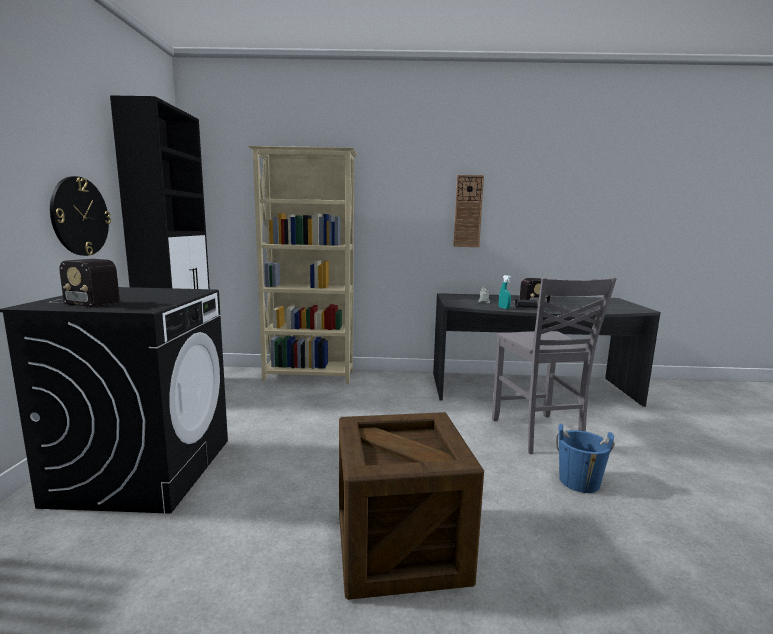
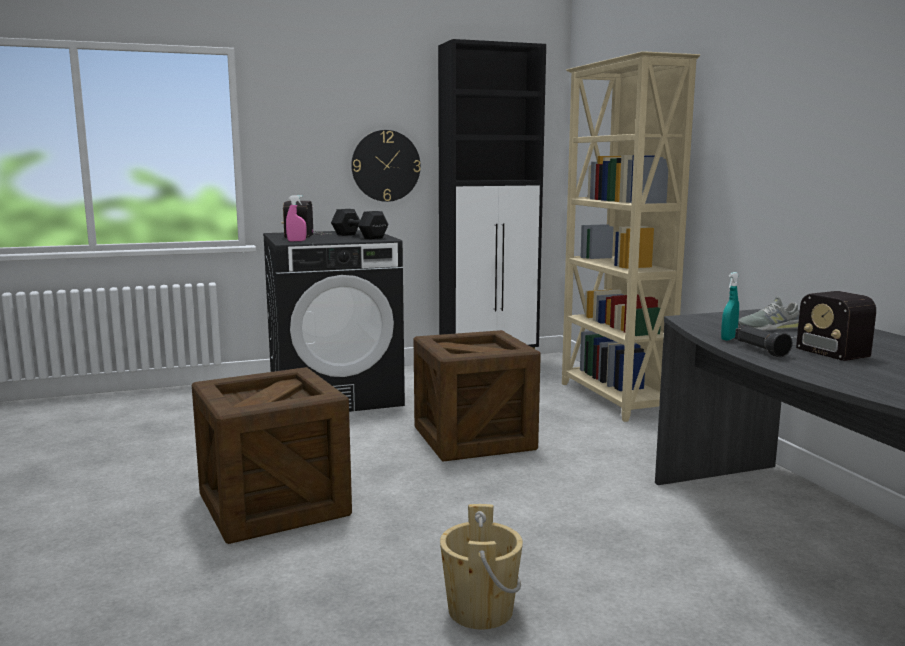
camera: 70 degrees right, 0 degrees up
(142, 306) = (296, 241): none -> pink spray bottle
(156, 293) = (359, 236): none -> black dumbbell
(331, 430) = (474, 438): none -> crate
(468, 211) = (852, 141): wall clock -> none
(537, 434) = (622, 572): grey chair -> none
(579, 482) = (480, 610): blue bucket -> beige bucket

